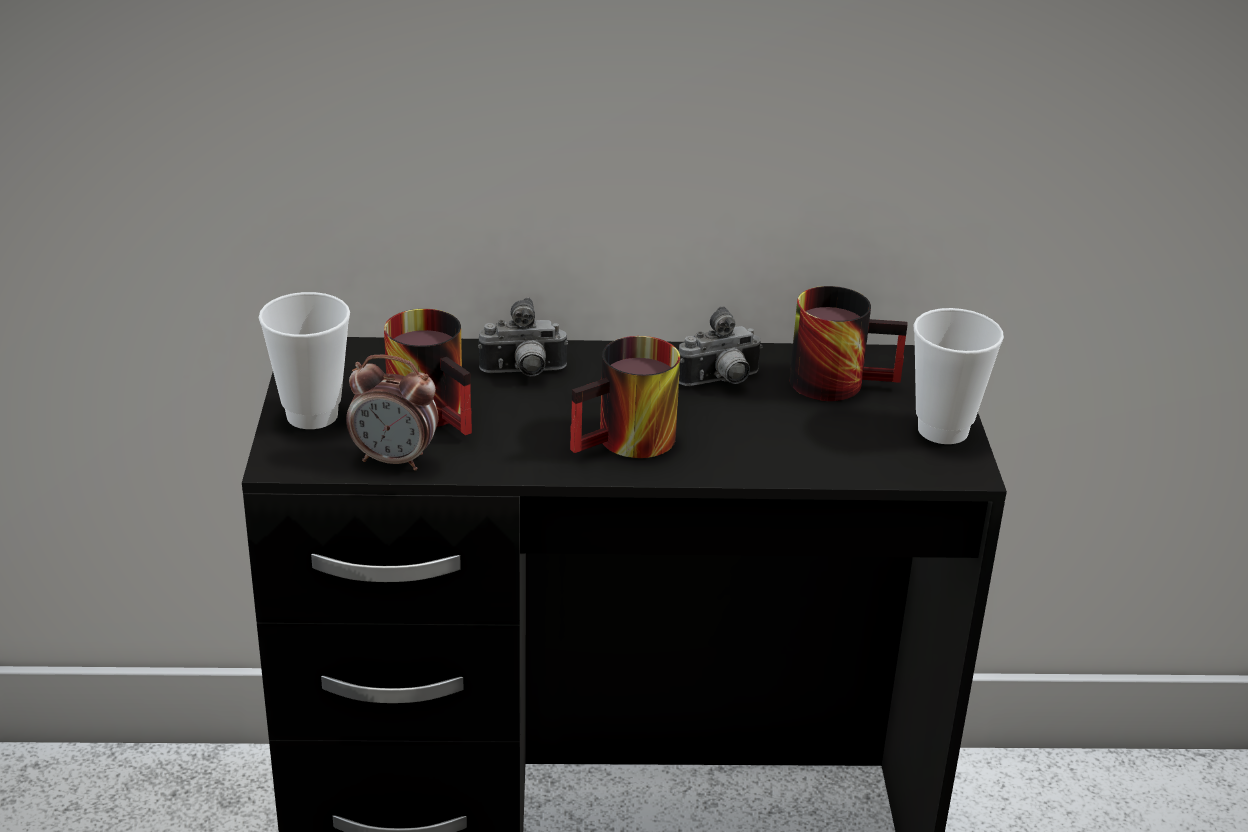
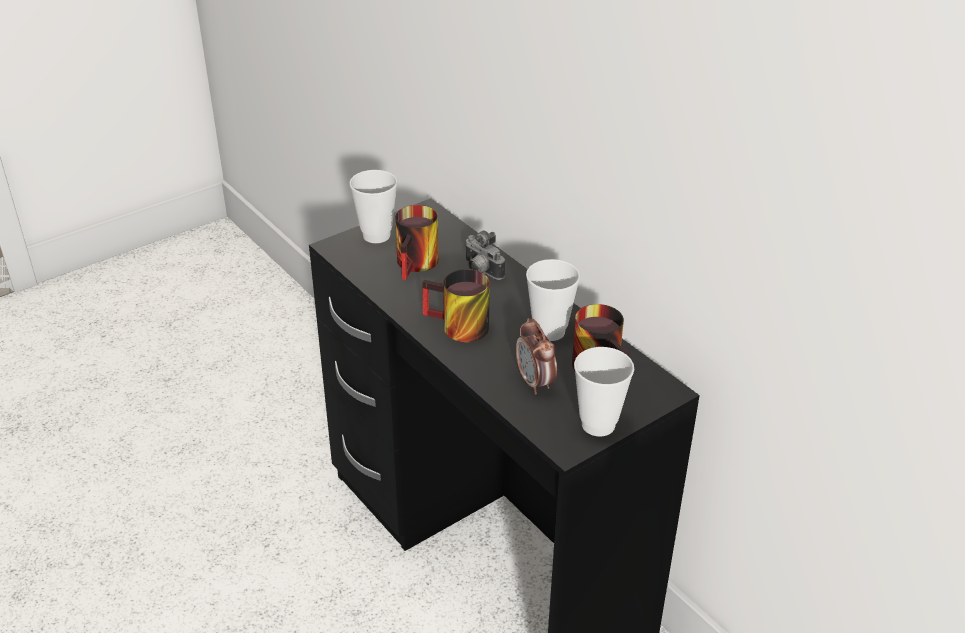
camera: 55 degrees right, 5 degrees up
(395, 460) = (367, 272): alarm clock -> alarm clock (535, 382)
(721, 382) = (549, 331): camera -> cup

